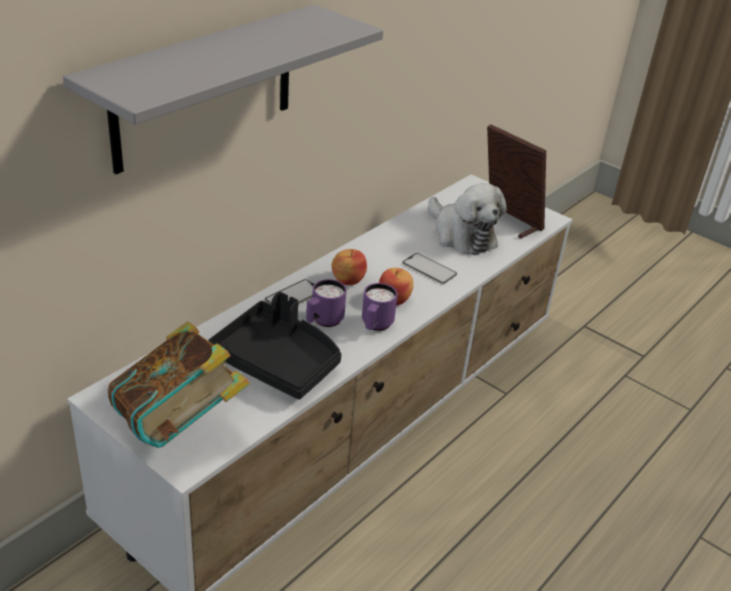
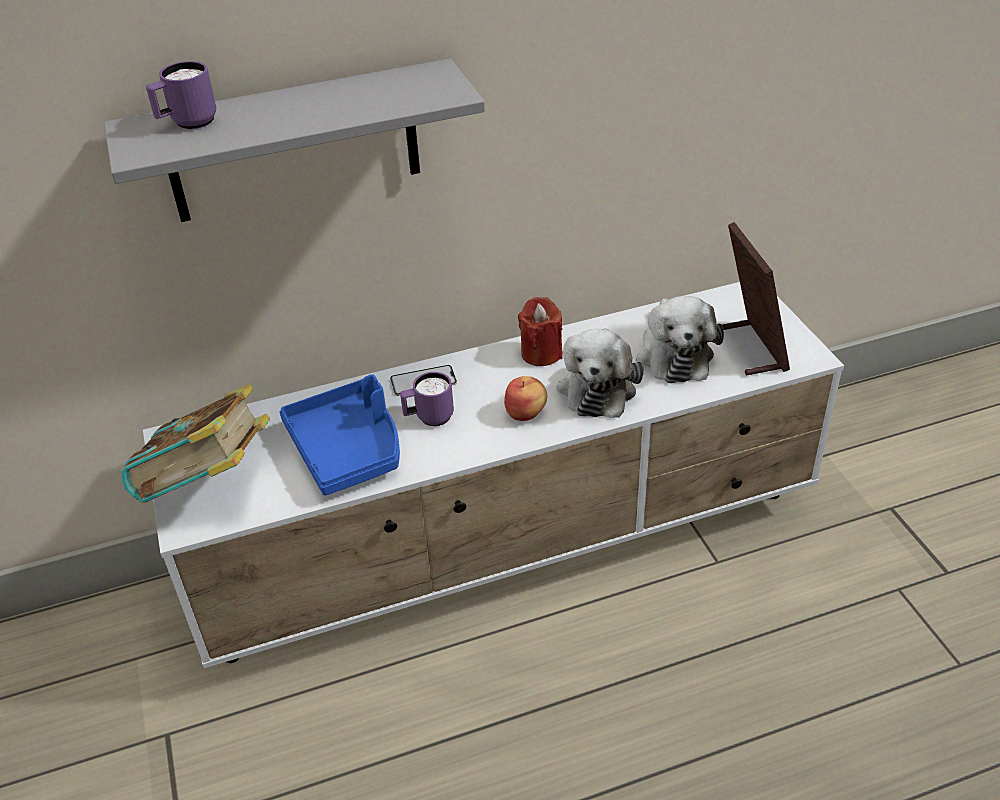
camera: 35 degrees right, 5 degrees up
(277, 361) = (348, 448): black tray -> blue tray
(348, 280) = (495, 377): apple -> none
(367, 255) = (541, 353): none -> red candle
(375, 326) = (478, 438): purple mug -> purple mug (188, 124)
(429, 269) = (597, 387): phone -> plush toy

